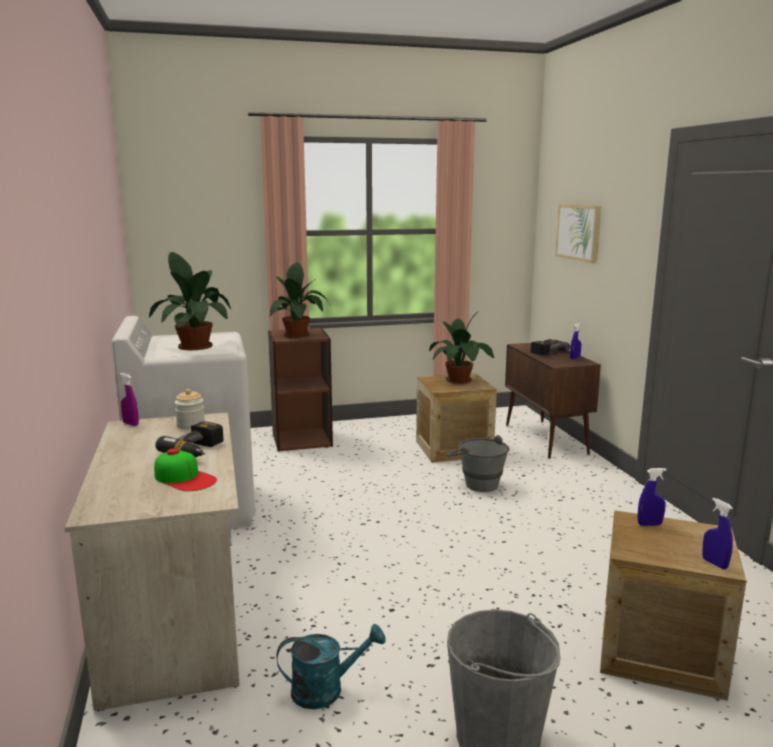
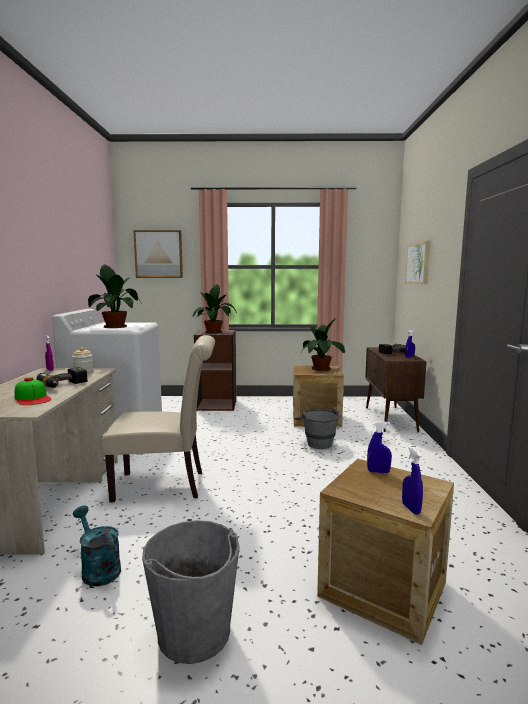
camera: 15 degrees right, 5 degrees down
(195, 215) = (158, 254): none -> picture
(325, 569) = (166, 485): none -> beige chair
(326, 690) = (98, 568): turquoise watering can -> turquoise watering can turned 135 degrees counterclockwise

